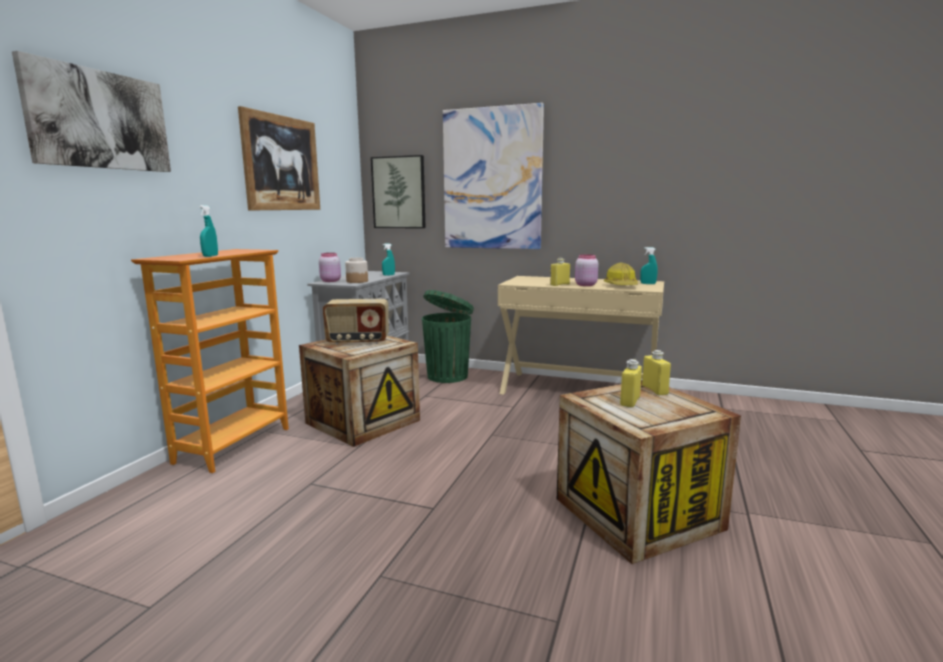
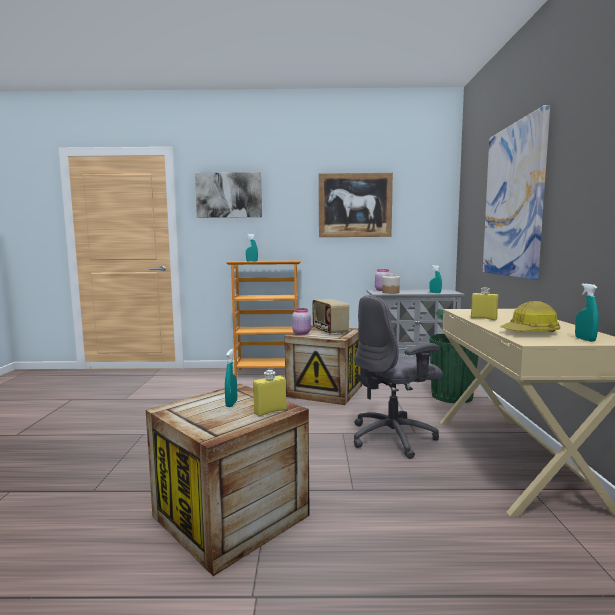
camera: 70 degrees right, 5 degrees down
(399, 192) = (470, 220): picture -> none
(517, 416) = (393, 437): none -> grey office chair
(585, 285) = (503, 324): pink jar -> pink jar (301, 333)
(630, 401) = (231, 404): yellow bottle -> turquoise spray bottle

